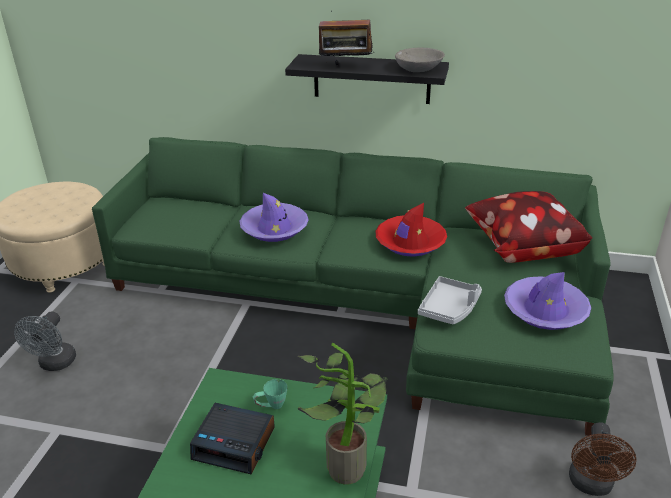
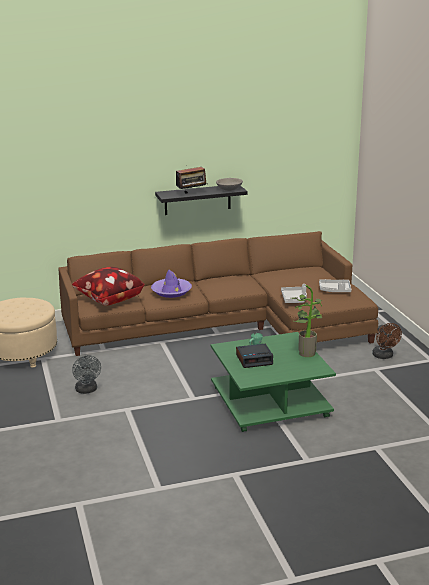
camera: 30 degrees left, 10 degrees down
(371, 298) = (226, 324): green sofa -> brown sofa
(410, 242) = (248, 282): red hat -> none
(521, 247) = (302, 272): pillow -> pillow (108, 300)
(545, 310) = (335, 290): purple hat -> grey tray

